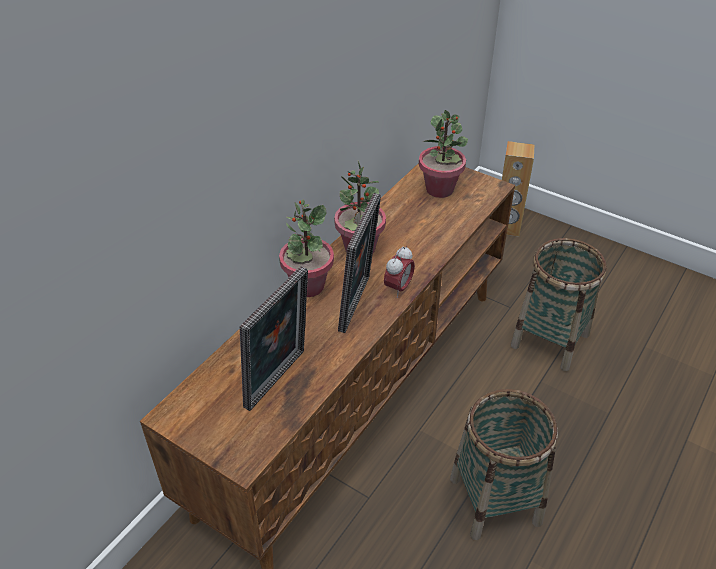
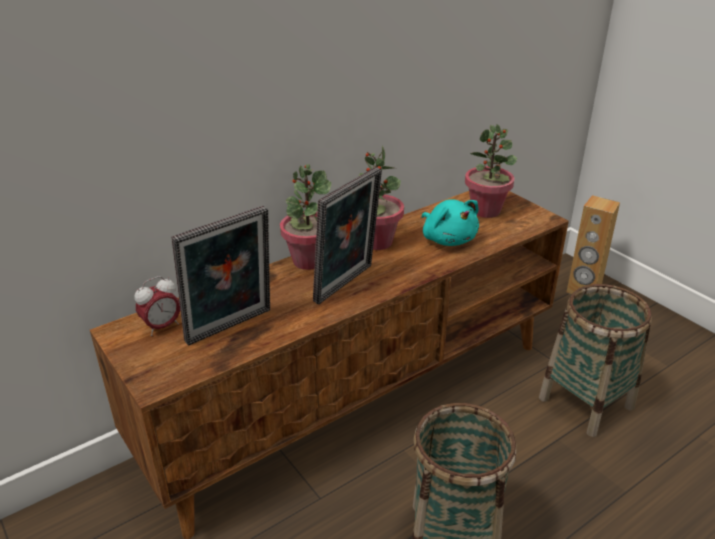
camera: 20 degrees right, 10 degrees down
(398, 288) = (394, 280): alarm clock -> alarm clock (162, 327)
(422, 230) = (448, 239): none -> turquoise plush toy

